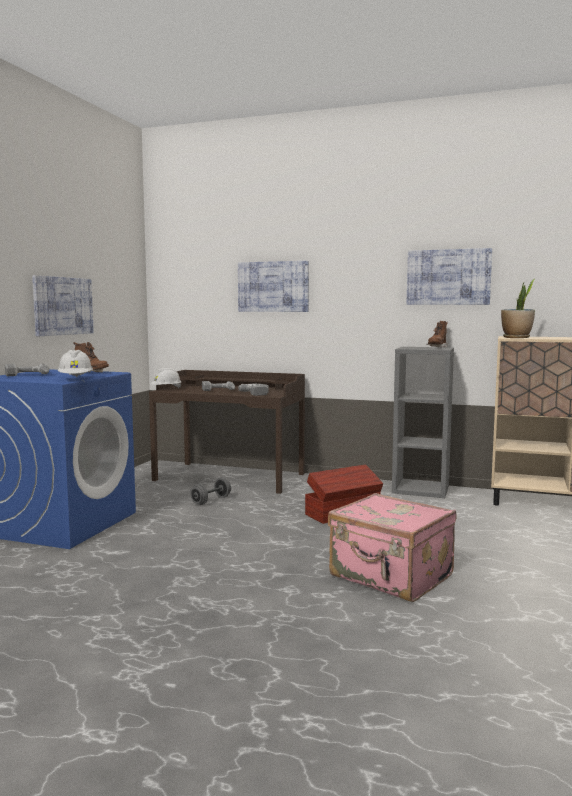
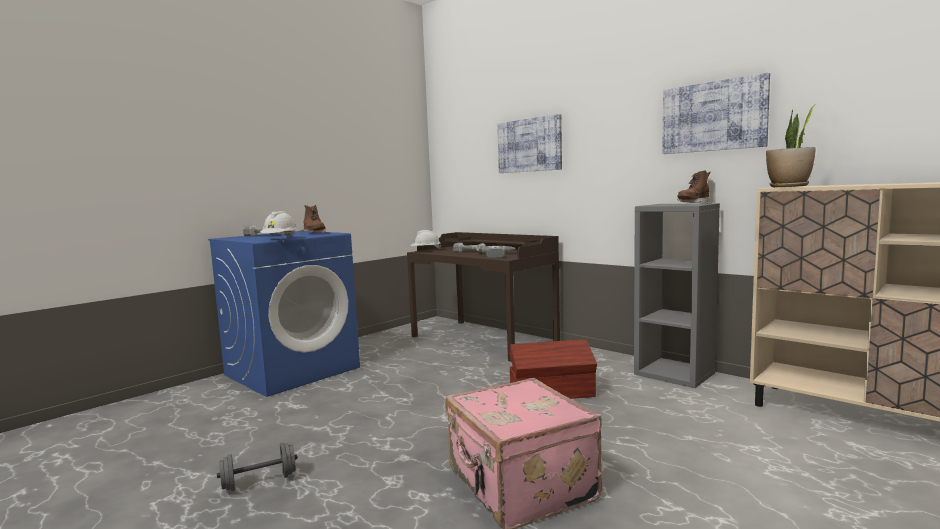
camera: 25 degrees right, 0 degrees up
(63, 306) = (322, 174): picture -> none
(211, 501) = (437, 362): grey dumbbell -> grey dumbbell (259, 482)

